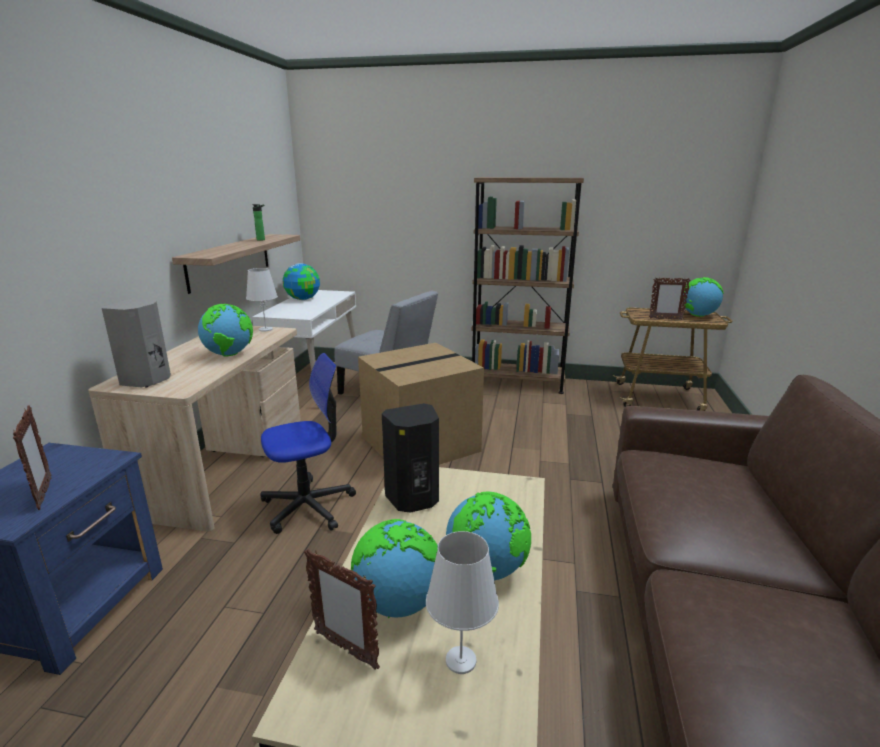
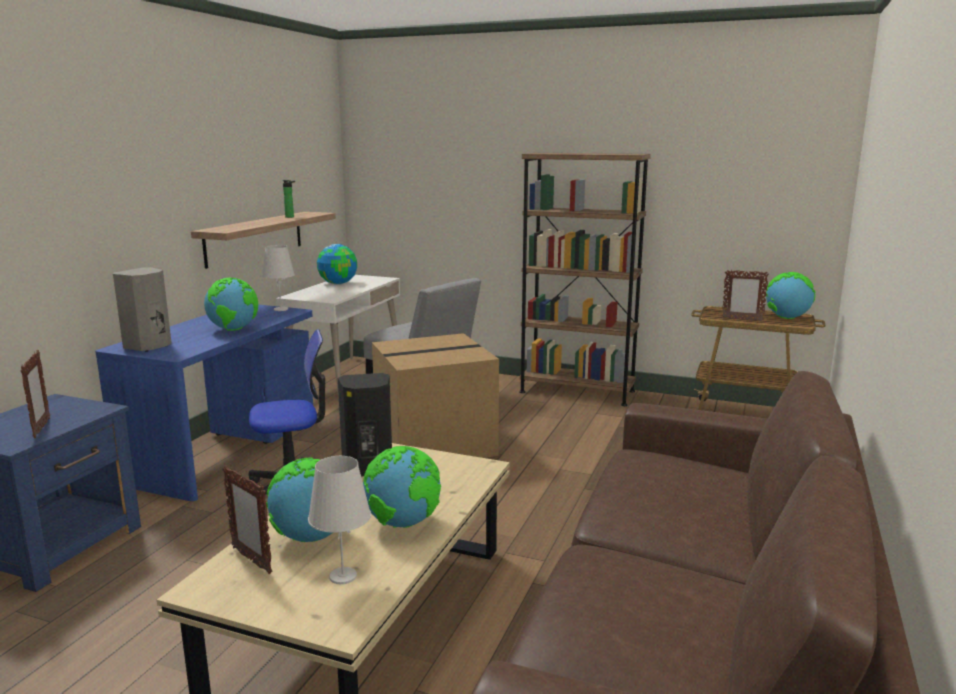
camera: 10 degrees right, 5 degrees down
(226, 467) = (226, 450): beige desk -> blue desk

